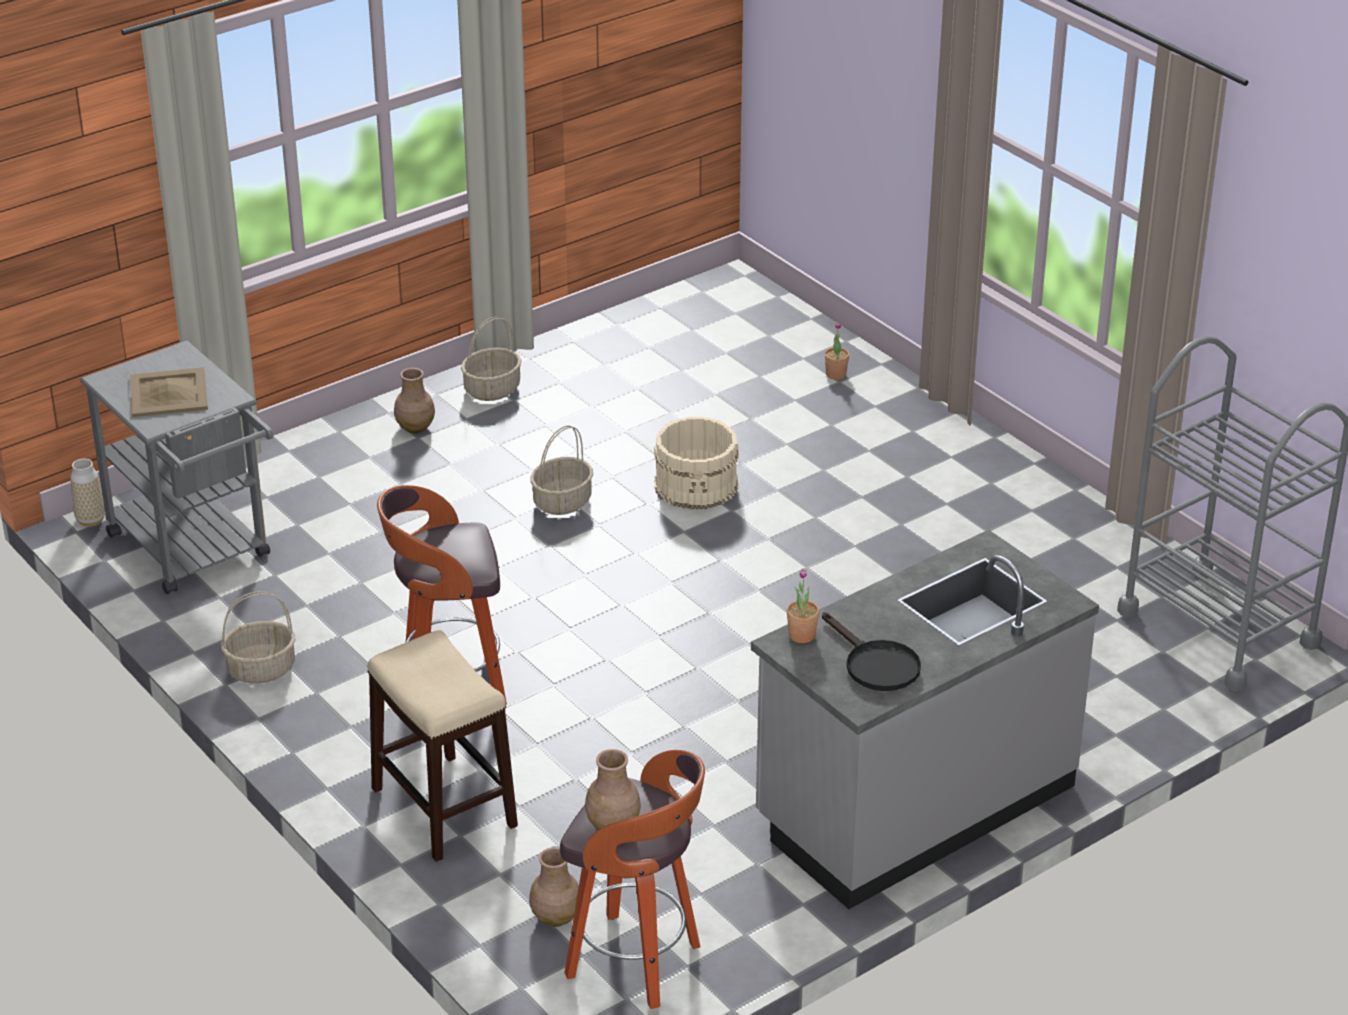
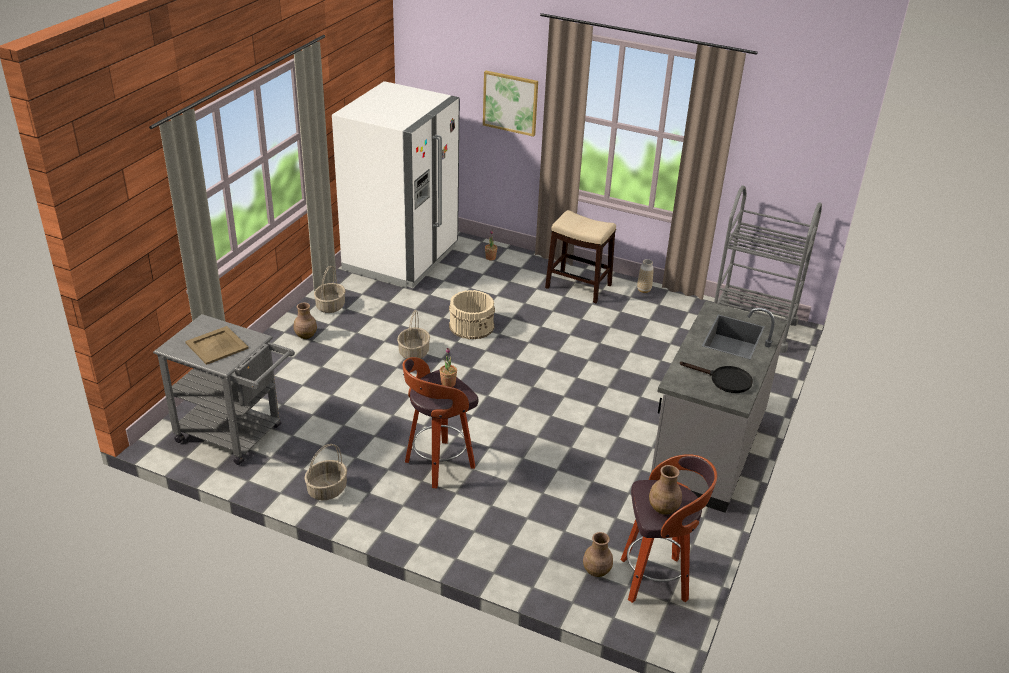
camera: 30 degrees left, 0 degrees up
(90, 520) = (158, 436): vase -> vase (643, 290)
(445, 808) = (490, 532): stool -> stool (579, 286)
(677, 337) = (401, 258): none -> white fridge
(802, 635) = (678, 376): potted plant -> potted plant (448, 383)
(900, 87) = (510, 103): none -> picture

